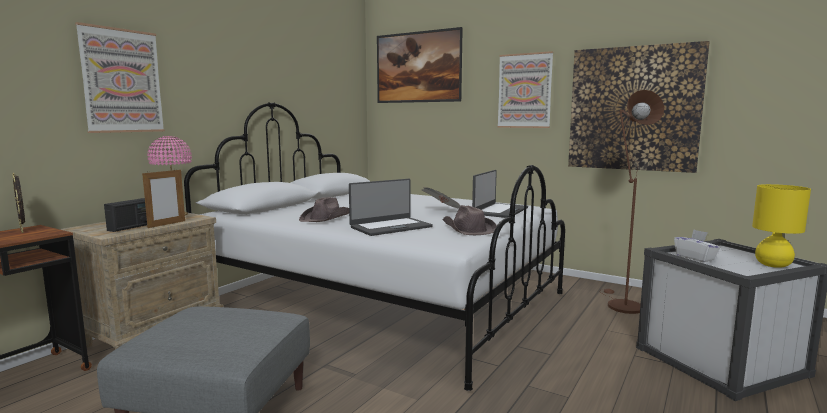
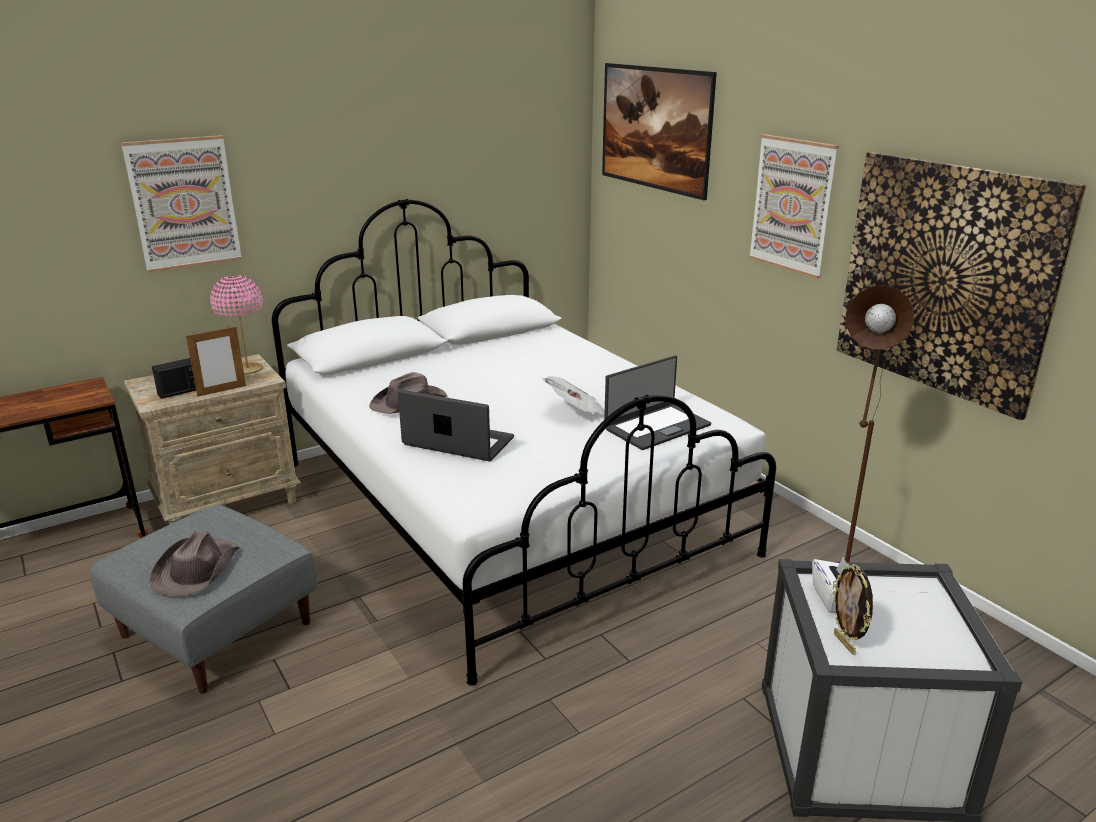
camera: 25 degrees right, 15 degrees up
(23, 231) = (78, 389): picture frame -> picture frame (845, 644)
(390, 227) = (457, 442): laptop -> laptop turned 150 degrees counterclockwise
(468, 229) = (545, 470): brown hat -> brown hat (196, 569)
(773, 265) = (936, 650): yellow table lamp -> none

